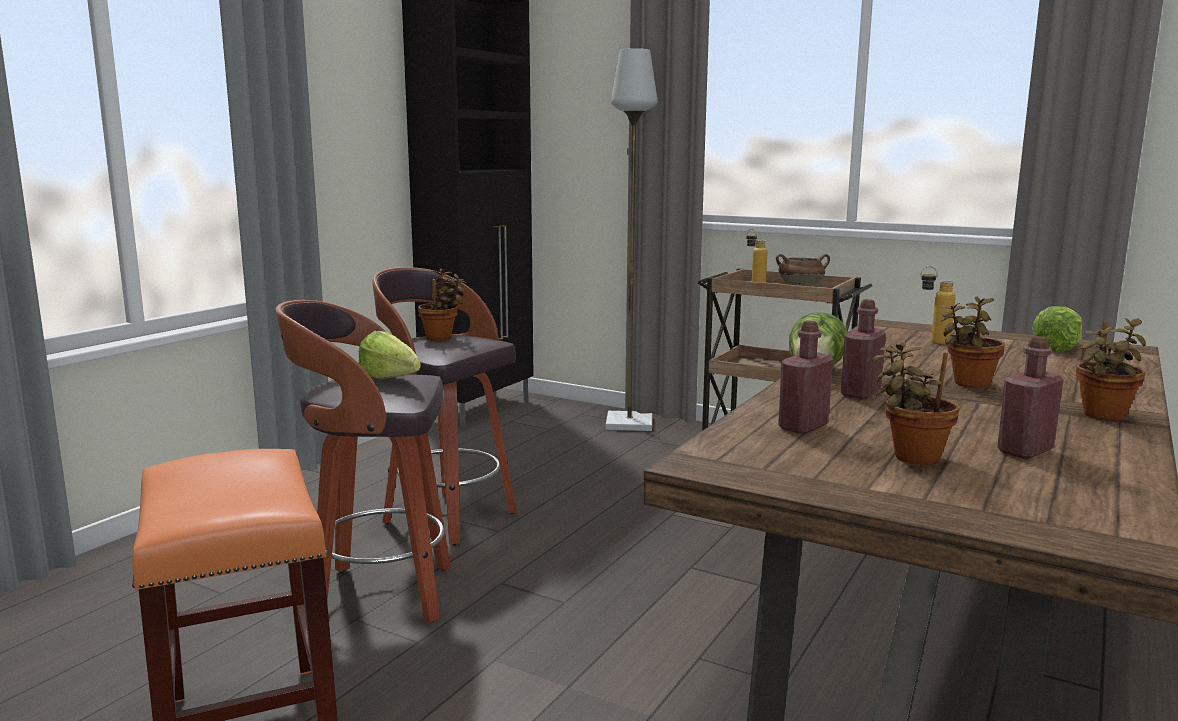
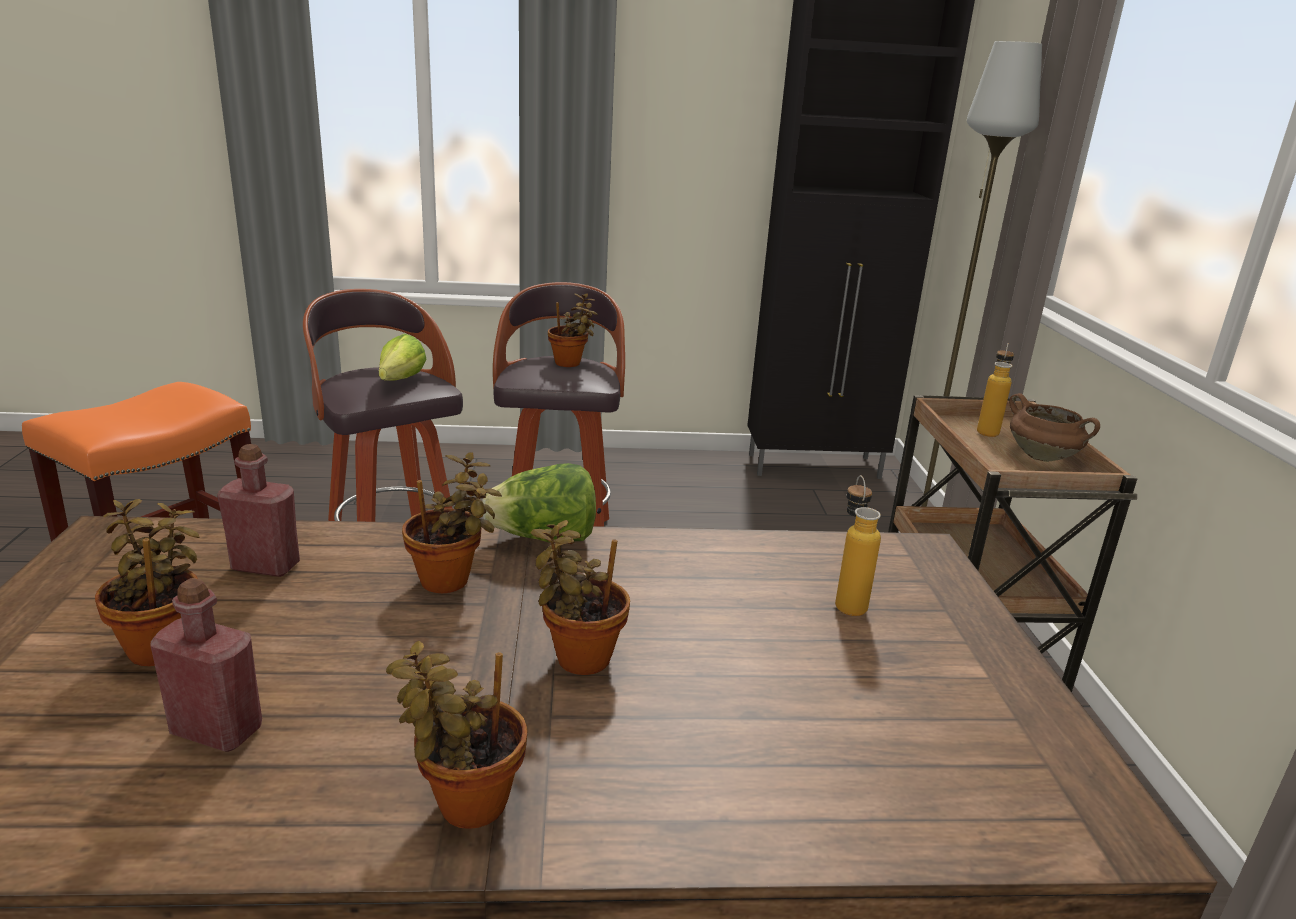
camera: 55 degrees right, 10 degrees up
(860, 393) = (451, 581): red bottle -> potted plant
(1062, 347) = (995, 736): lettuce -> none

